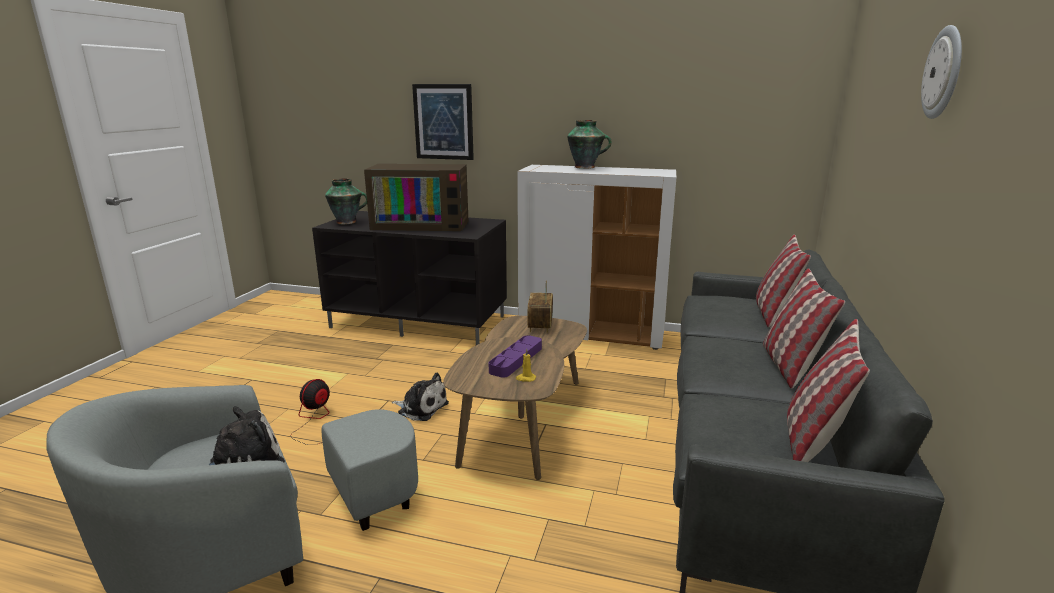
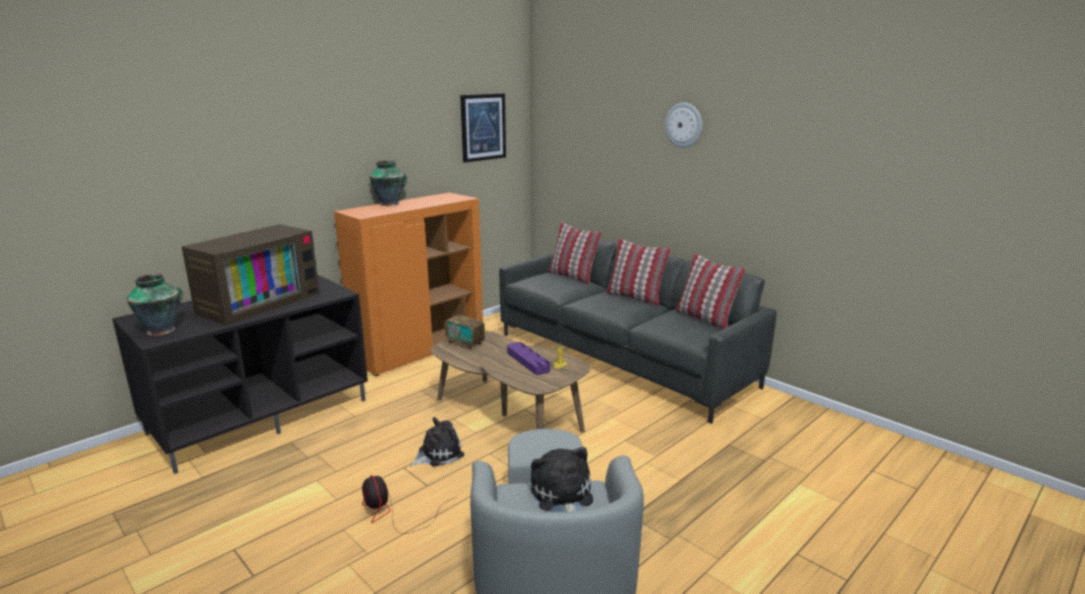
camera: 60 degrees left, 0 degrees up
(443, 122) = (226, 182): picture -> picture (483, 127)
(592, 333) = (420, 350): white cabinet -> orange cabinet

